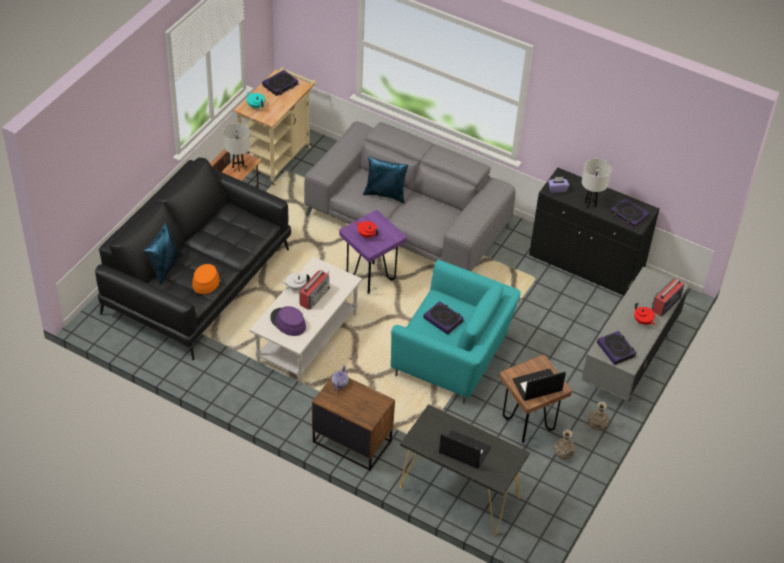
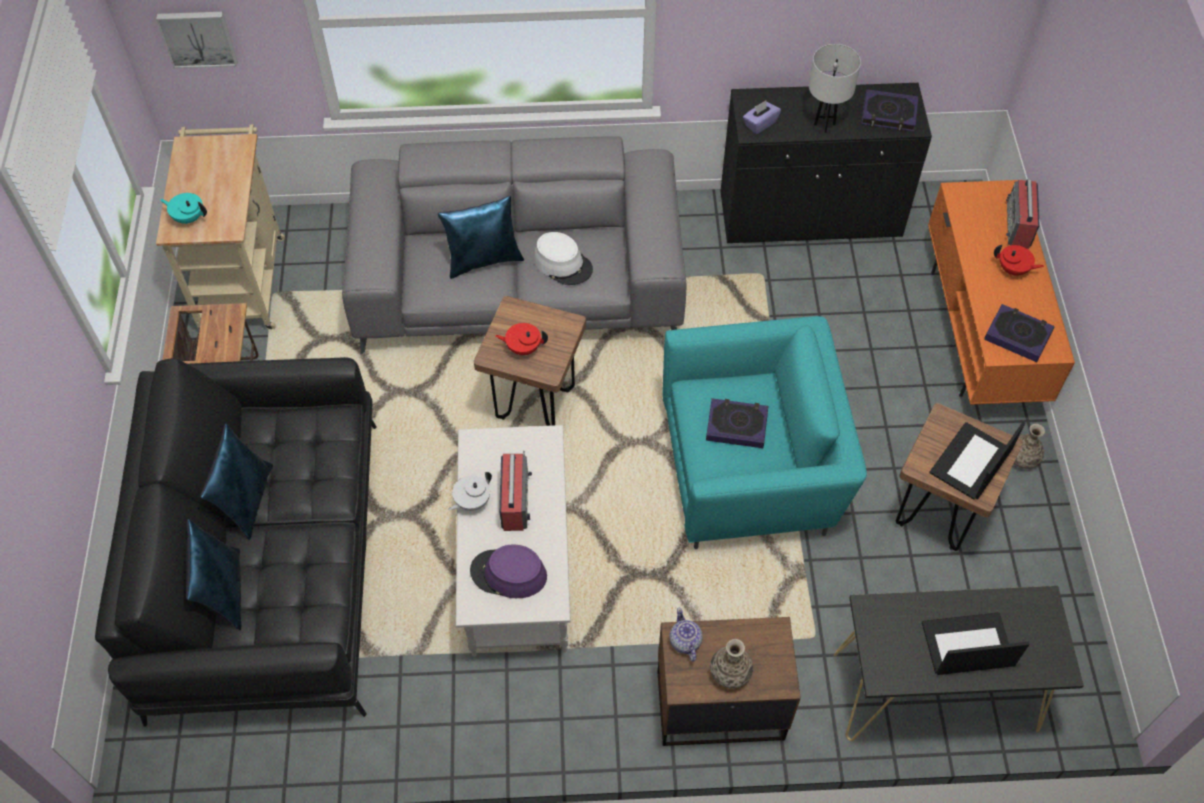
camera: 30 degrees left, 10 degrees up
(200, 238) = (247, 500): none -> blue pillow
(207, 280) = (315, 572): orange hat -> none
(238, 167) = (218, 336): white table lamp -> none
(280, 85) = (203, 161): book -> none
(306, 26) = (198, 37): none -> picture
(371, 278) = (535, 404): purple stool -> brown stool
(421, 214) = (563, 264): none -> white hat
(563, 453) = (1017, 531): vase -> vase (730, 673)
(629, 361) = (981, 332): grey tv stand -> orange tv stand

